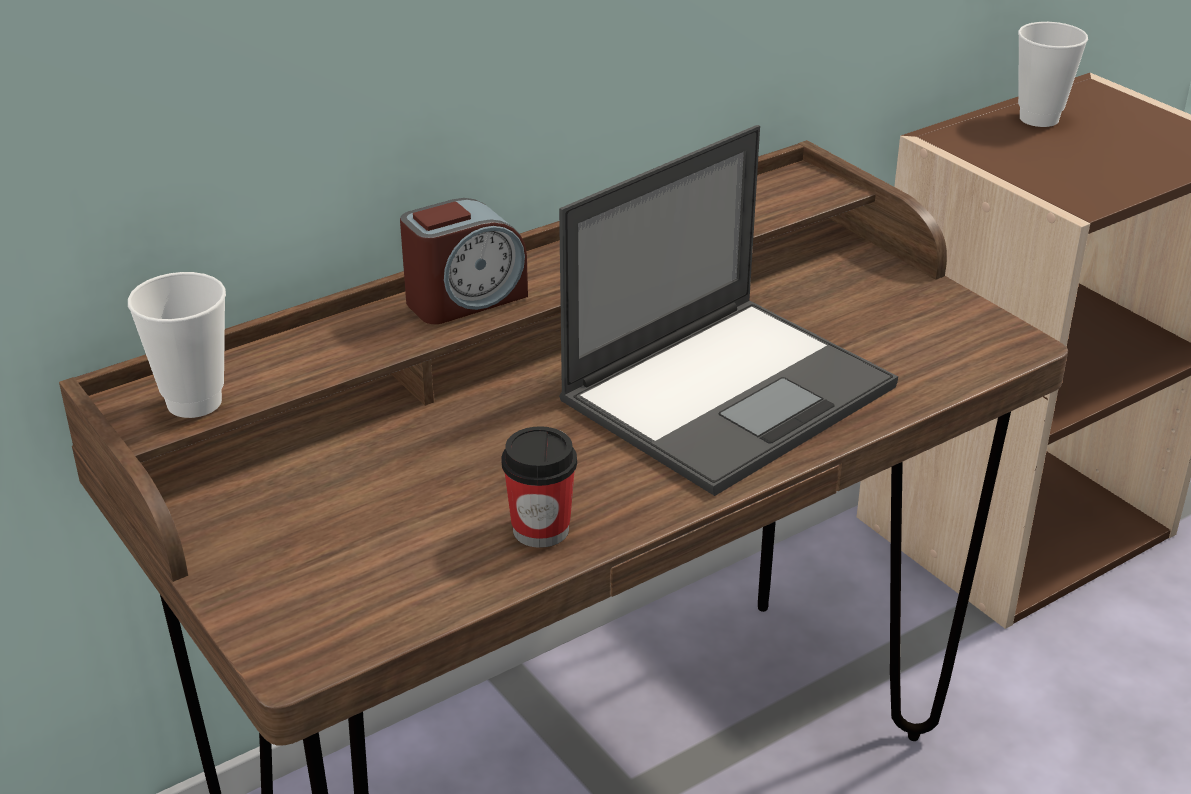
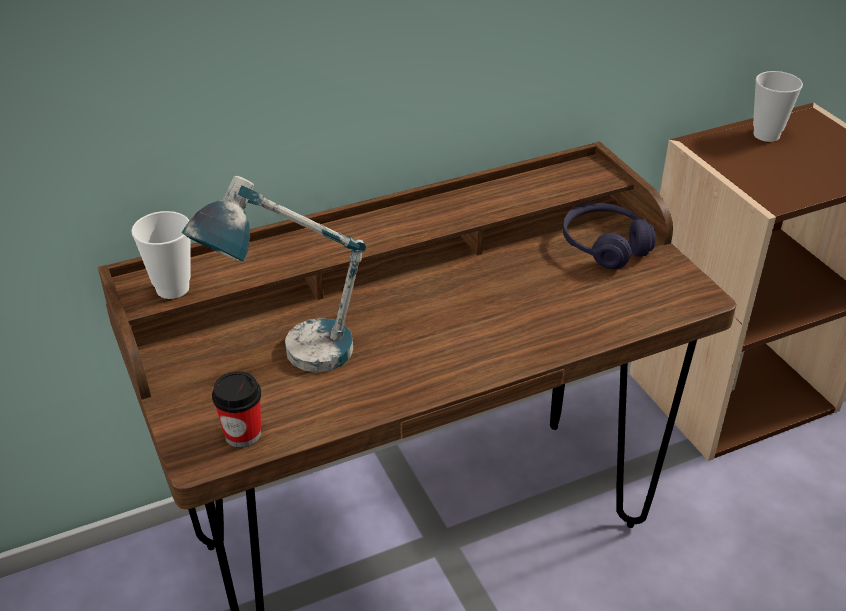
camera: 10 degrees right, 5 degrees up
(404, 491) = (290, 356): none -> table lamp
(465, 299) = (351, 235): alarm clock -> none
(540, 529) = (364, 392): cup -> cup (242, 434)
(730, 391) = (507, 311): laptop -> none
(848, 289) = (604, 246): none -> purple headphones

